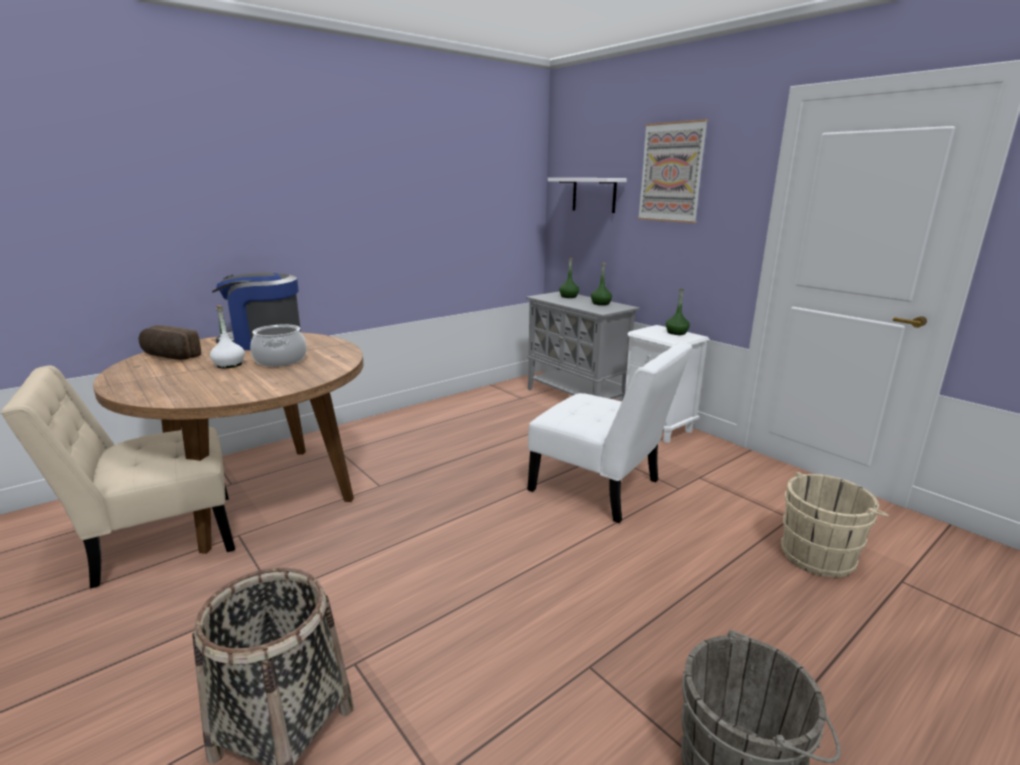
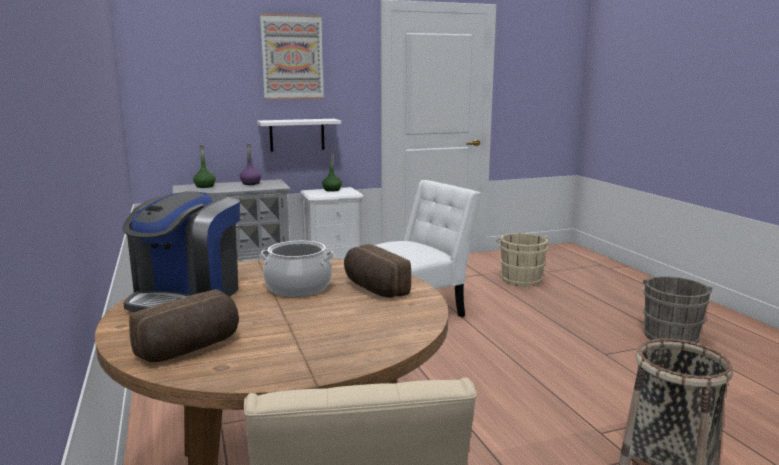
camera: 70 degrees left, 5 degrees down
(229, 365) = (287, 310): white bottle -> none
(277, 379) = (373, 288): none -> bread
(594, 194) = (201, 78): white shelf -> white shelf (297, 135)
(601, 303) = (251, 183): green bottle -> purple bottle

